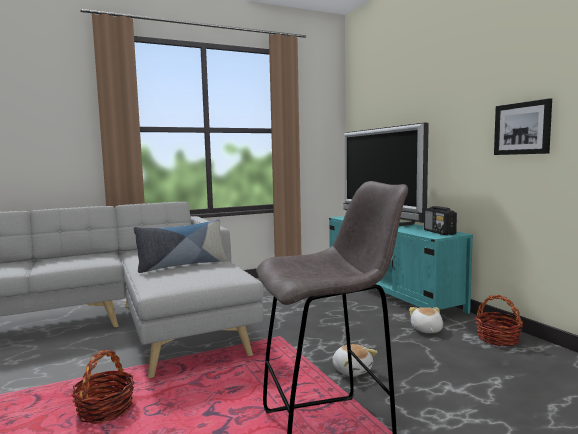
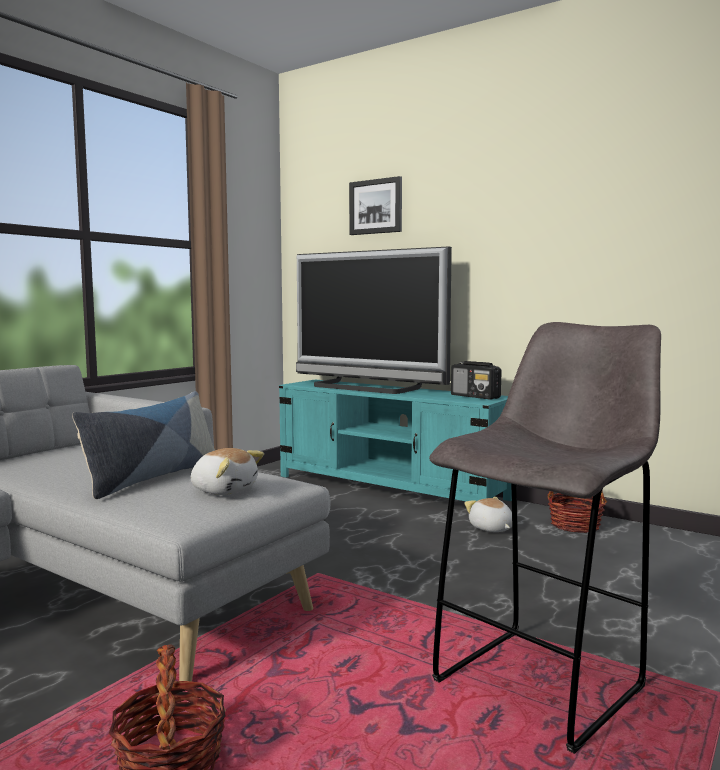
camera: 30 degrees left, 0 degrees up
(352, 370) = (470, 597): plush toy -> plush toy (224, 490)
(522, 128) = (585, 261): picture -> picture (376, 206)

